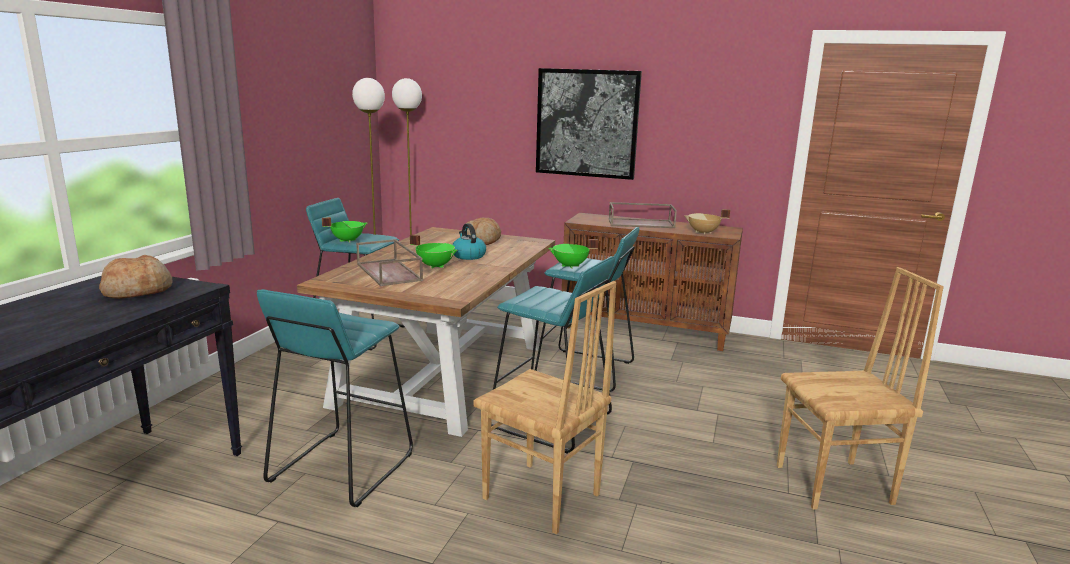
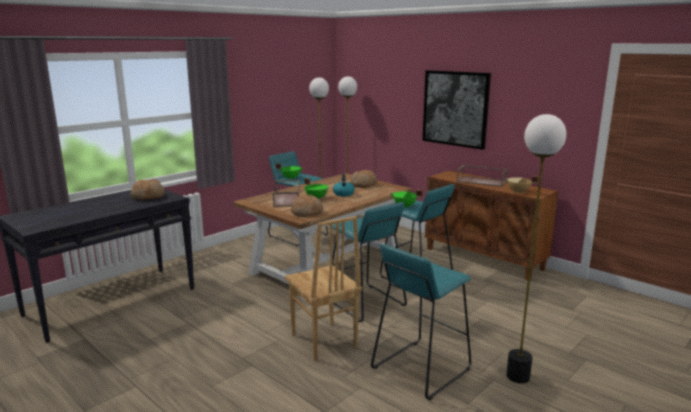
camera: 25 degrees right, 0 degrees up
(341, 468) = (234, 305): turquoise stool -> turquoise stool (420, 369)
(449, 290) = (307, 213): none -> bread
(835, 485) = (518, 376): brown chair -> floor lamp

